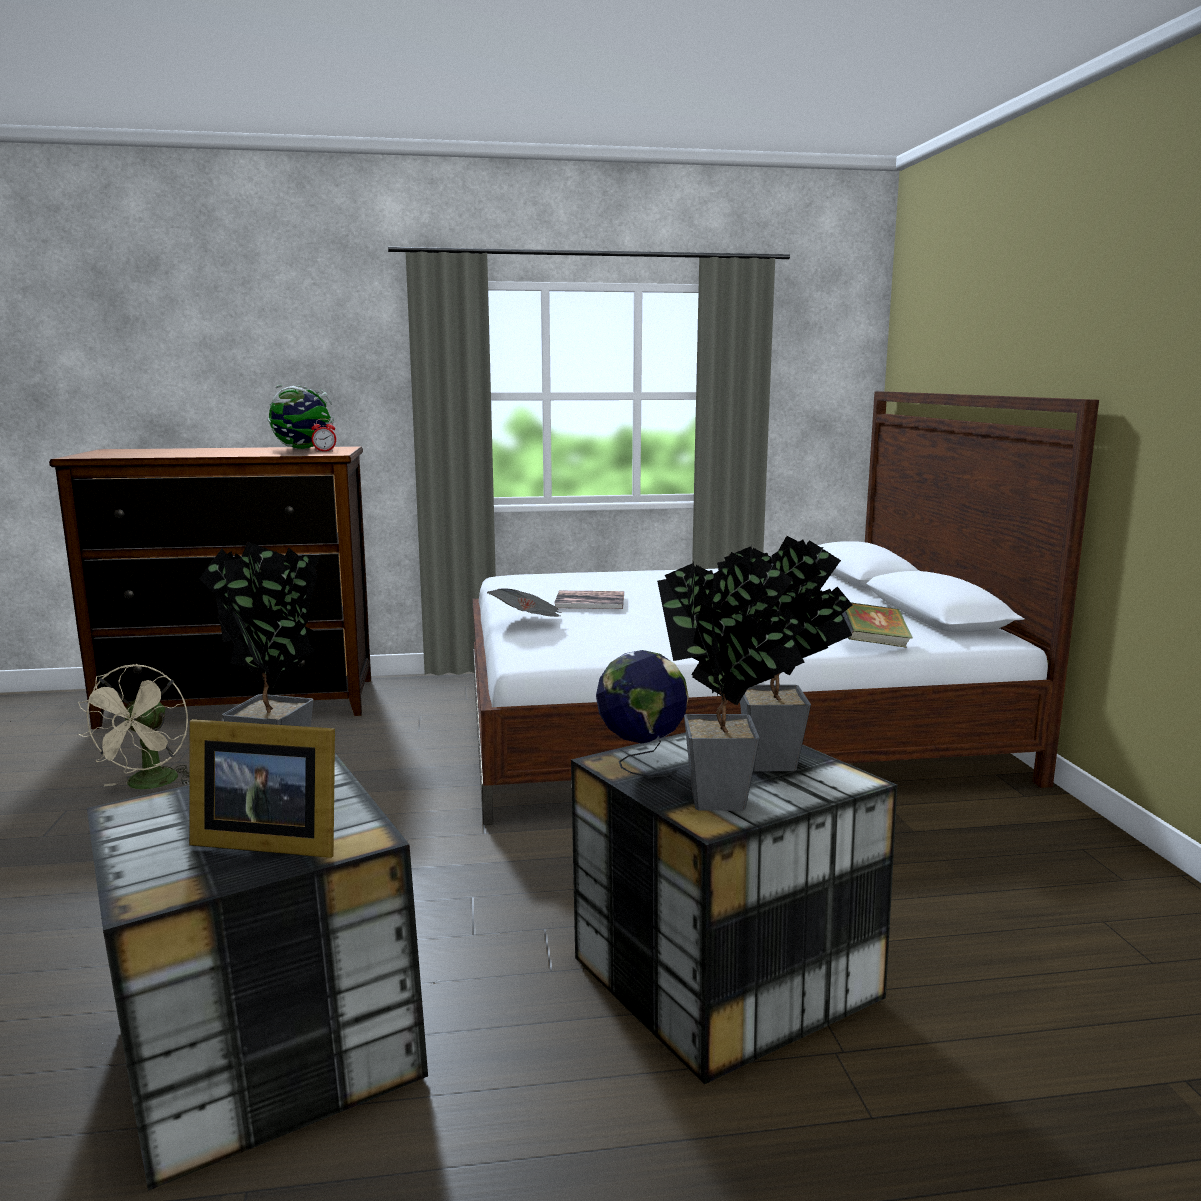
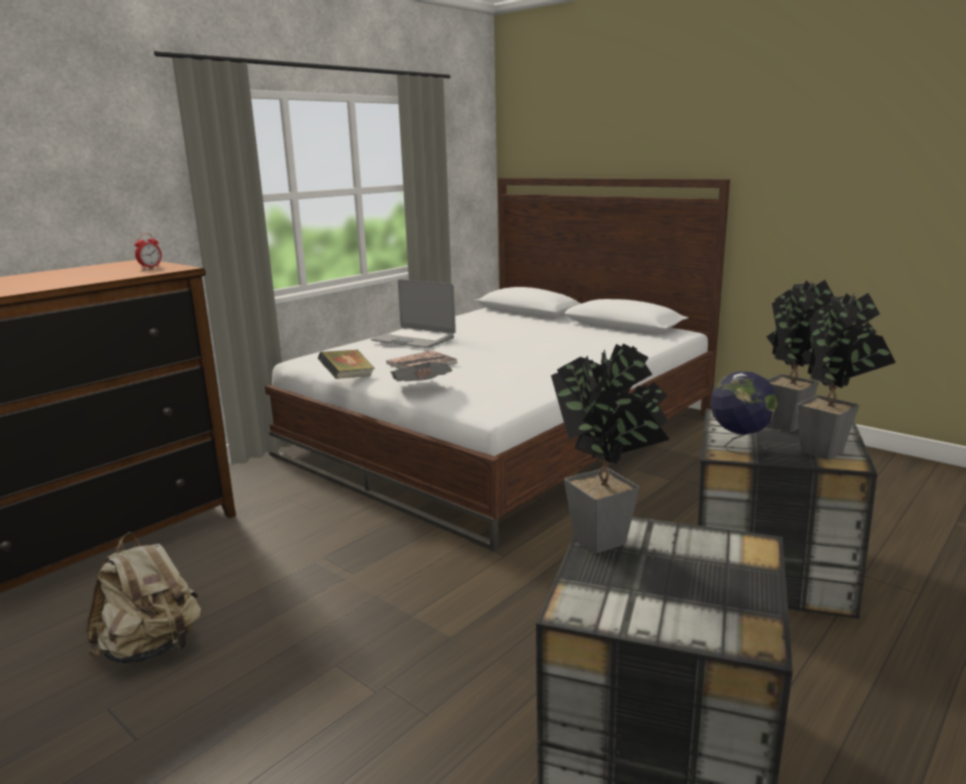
camera: 40 degrees left, 5 degrees up
(148, 785) = (152, 649): beige fan -> beige backpack
(265, 841) = (717, 575): picture frame -> none
(302, 448) = (105, 267): globe -> none
(644, 579) = (414, 339): none -> laptop
(872, 644) = (641, 350): book -> book (348, 379)

